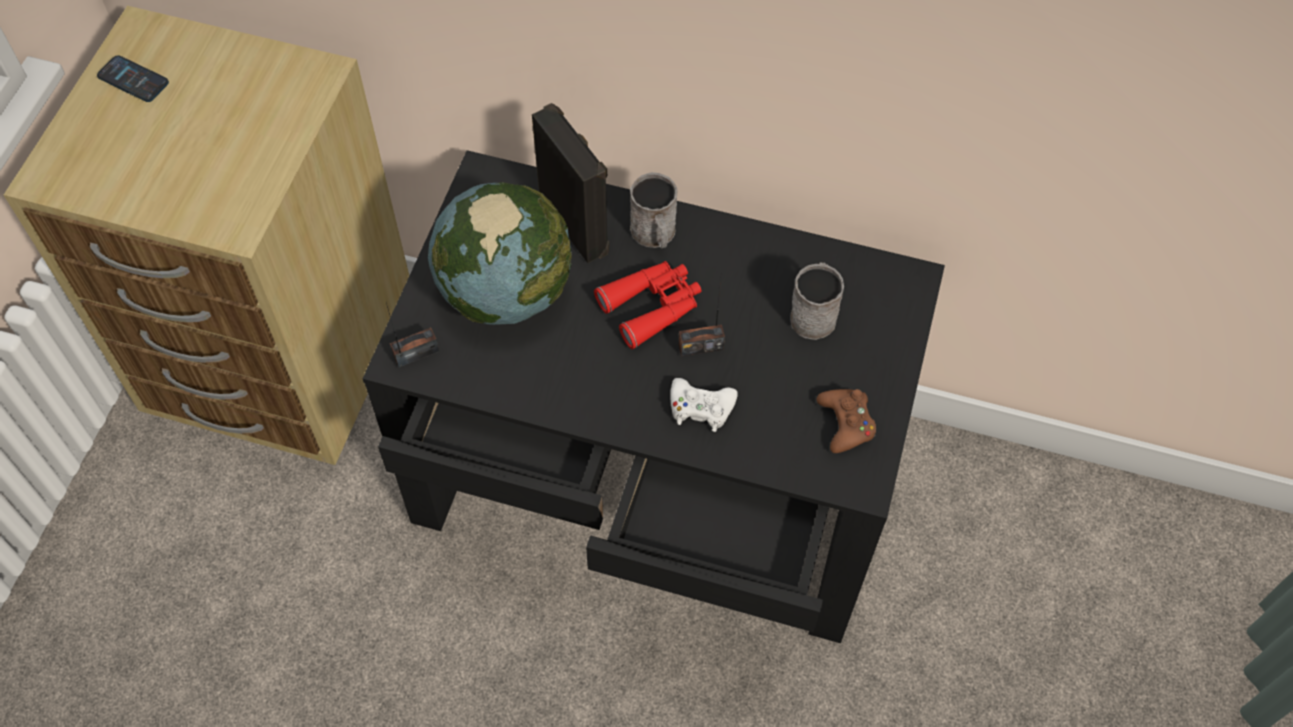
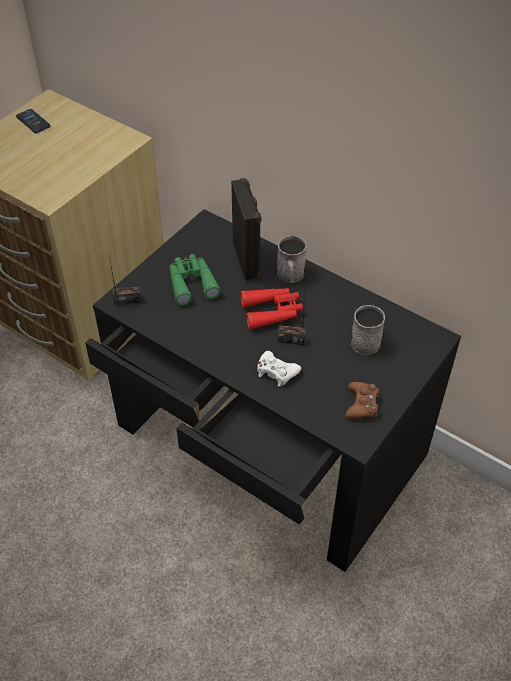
camera: 20 degrees right, 10 degrees down
(506, 292) = (192, 283): globe -> green binoculars

